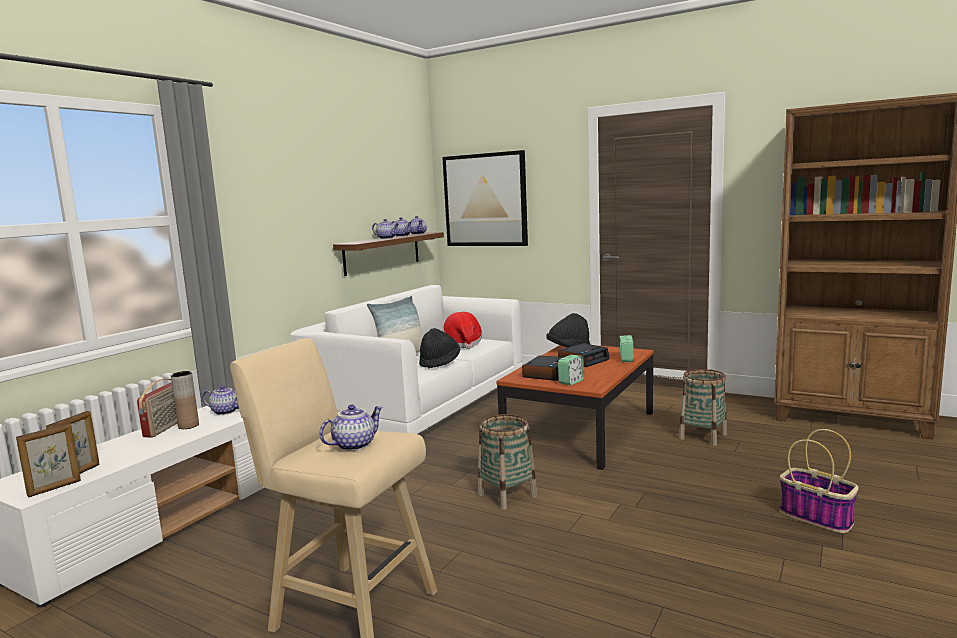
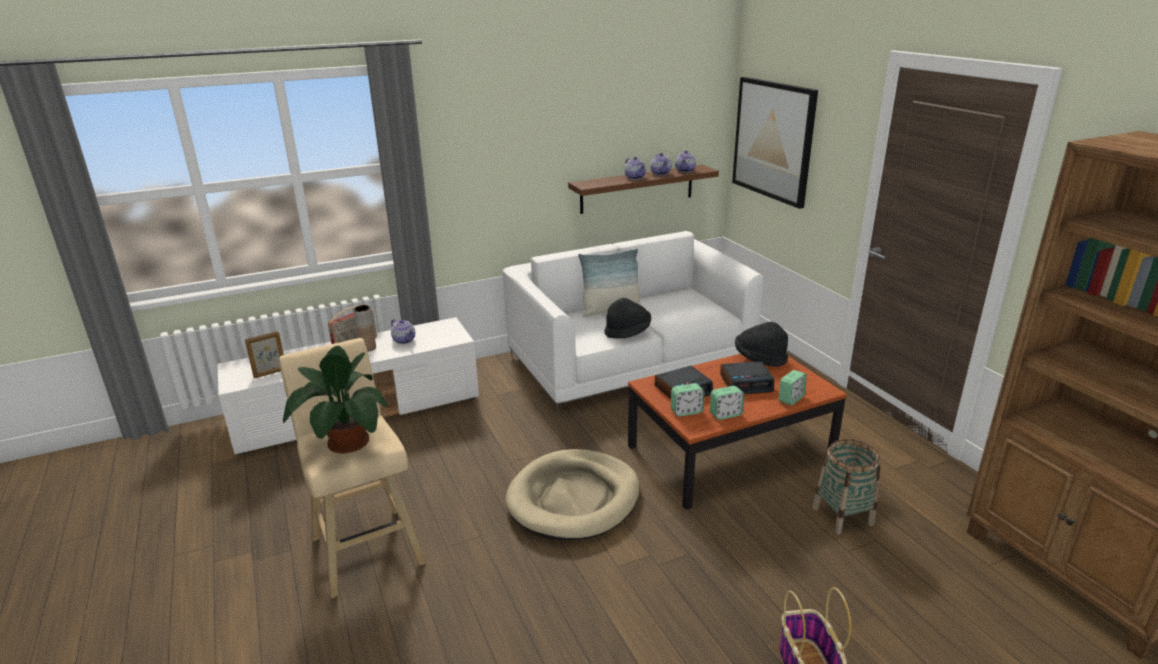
camera: 35 degrees right, 15 degrees up
(55, 488) = (247, 382): picture frame -> none
(354, 445) = (346, 443): teapot -> potted plant
(463, 344) = (683, 310): hat -> none
(507, 495) = (574, 498): basket -> beige dog bed
(600, 376) = (725, 414): none -> alarm clock

